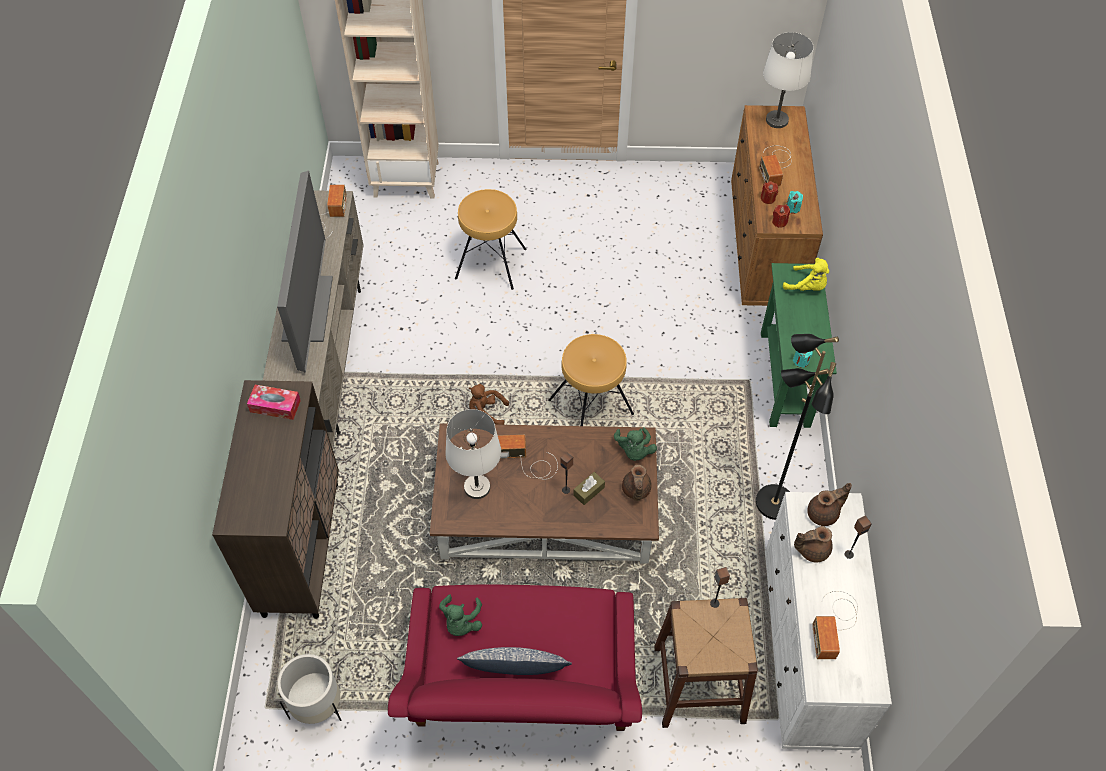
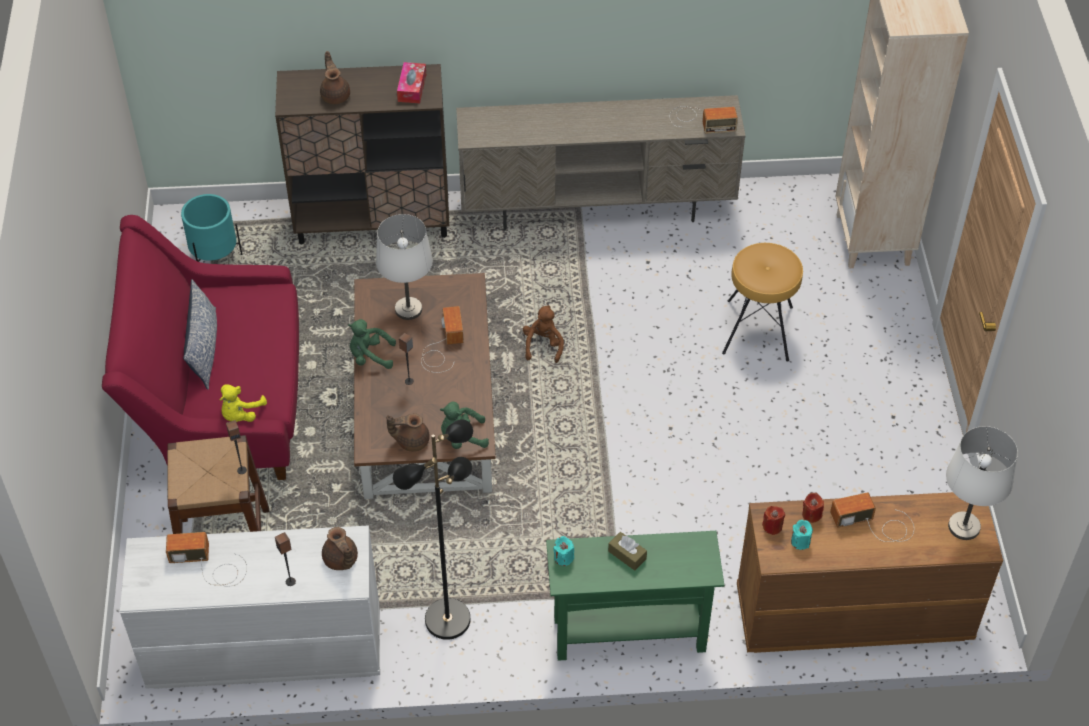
camera: 85 degrees right, 5 degrees down
(308, 307) = (577, 124): television -> none
(317, 705) = (214, 256): white planter -> turquoise planter
(461, 622) = (252, 305): green plush toy -> green plush toy (370, 356)
(589, 491) = (408, 400): brown tissue box -> brown tissue box (627, 555)
(591, 407) = (561, 438): brown stool -> none
(807, 286) = (682, 567): yellow plush toy -> yellow plush toy (240, 414)
(811, 550) = (296, 547): brown teapot -> brown teapot (335, 95)

